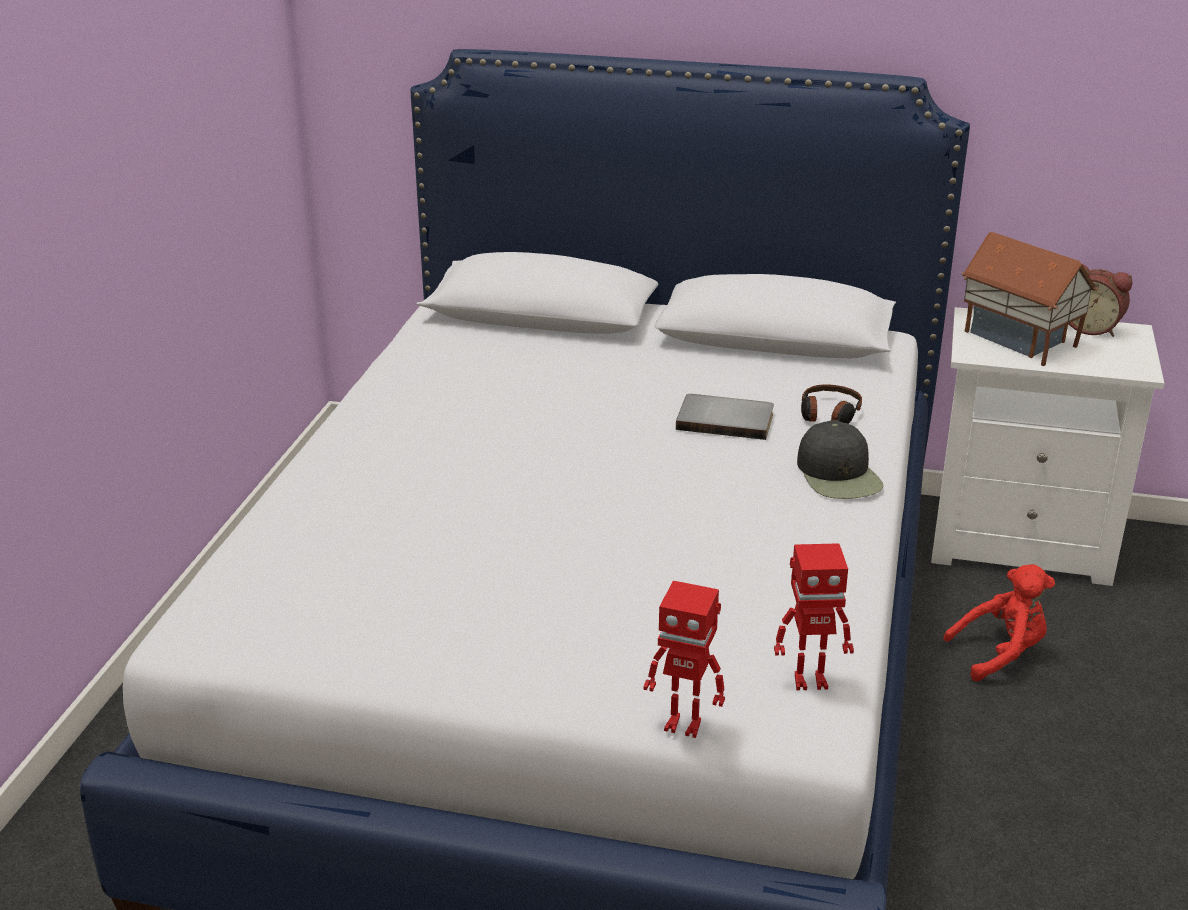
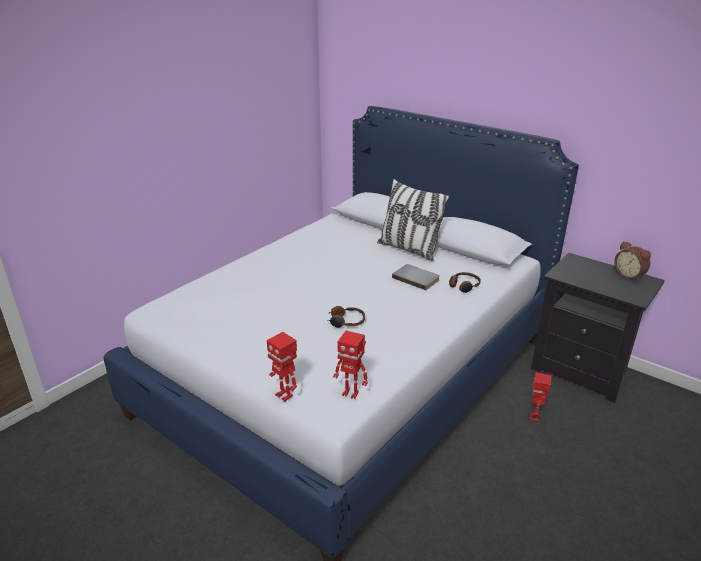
camera: 25 degrees right, 0 degrees up
(655, 363) = (409, 249): none -> pillow
(667, 542) = (346, 321): none -> headphones
(839, 475) = (444, 312): black cap -> none
(1000, 654) = (534, 417): red plush toy -> toy robot
(1019, 341) = (586, 273): toy house -> none
(1021, 542) = (582, 371): white nightstand -> black nightstand

